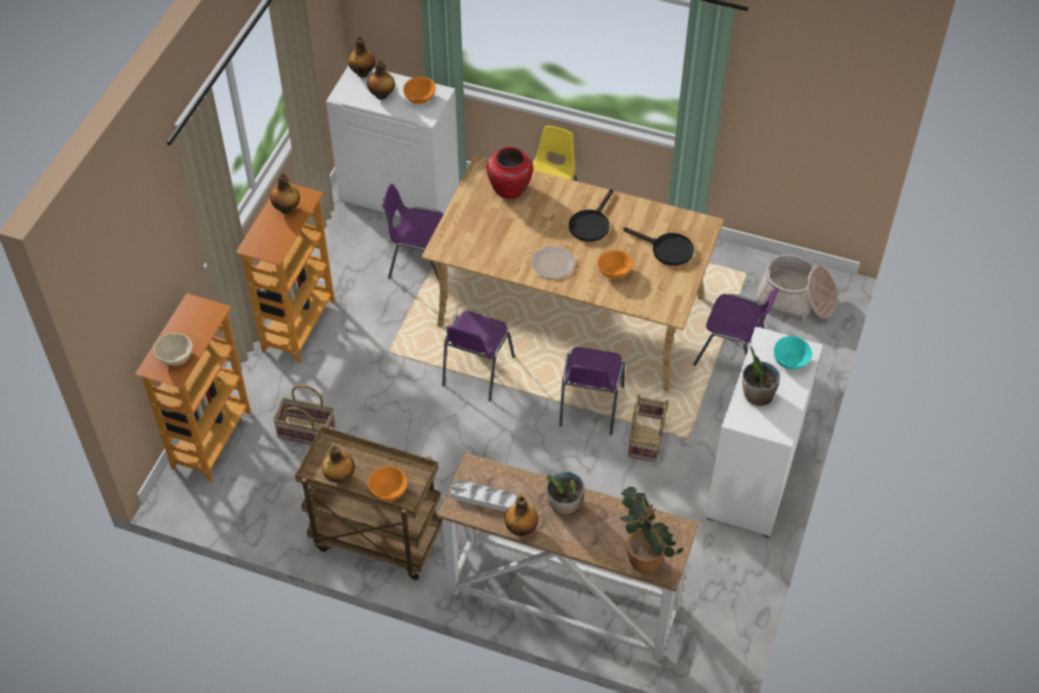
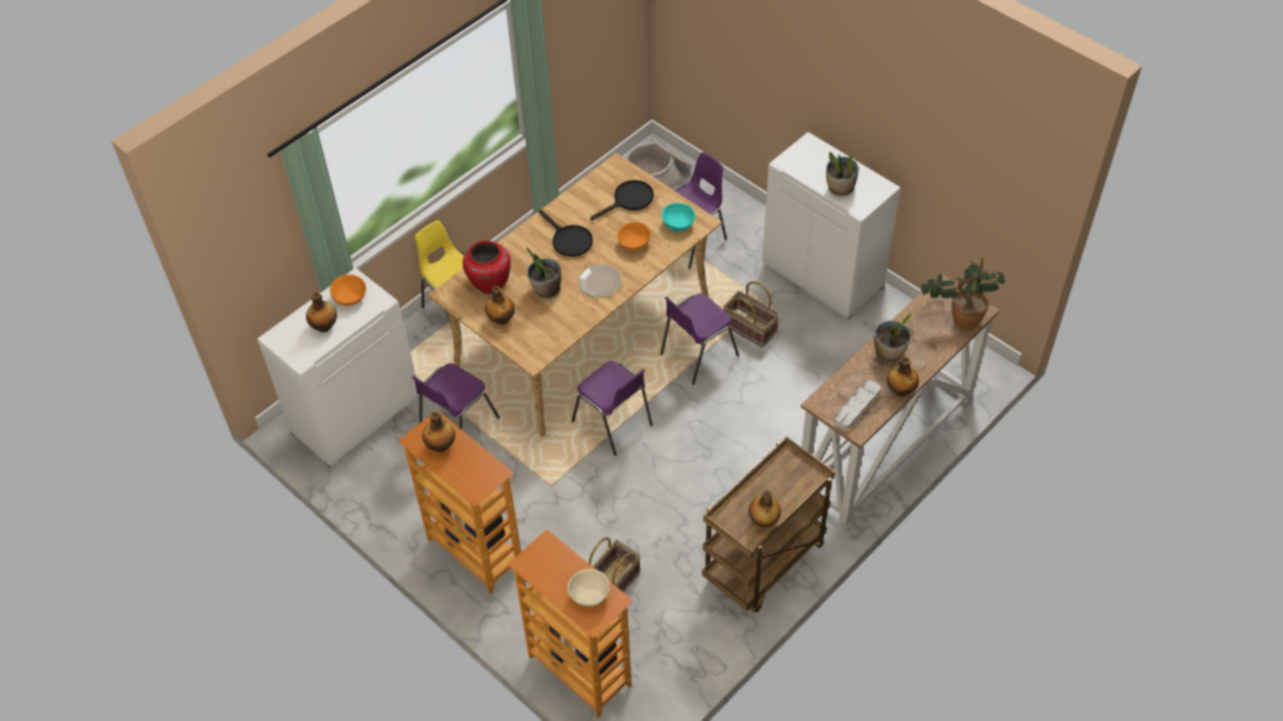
camera: 65 degrees left, 0 degrees up
(363, 72) = (281, 332): bottle -> bottle (501, 319)
(388, 491) = (797, 487): orange bowl -> none
(522, 229) = (546, 290): none -> potted plant
(590, 407) = (697, 355): purple chair -> purple chair turned 105 degrees clockwise
(790, 360) = (814, 156): turquoise bowl -> turquoise bowl (677, 224)

